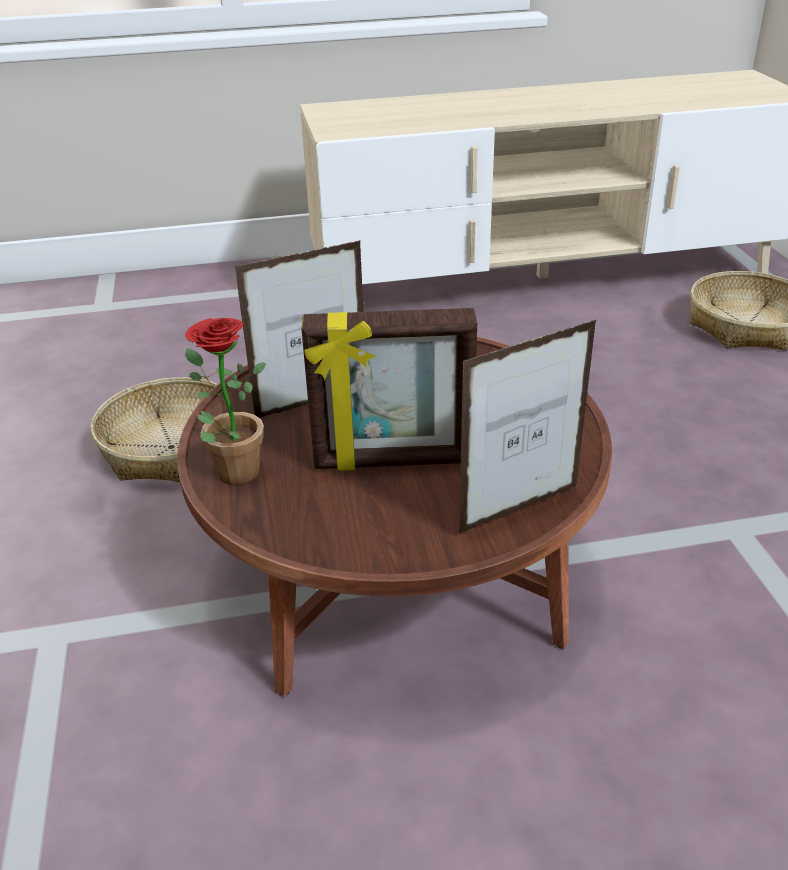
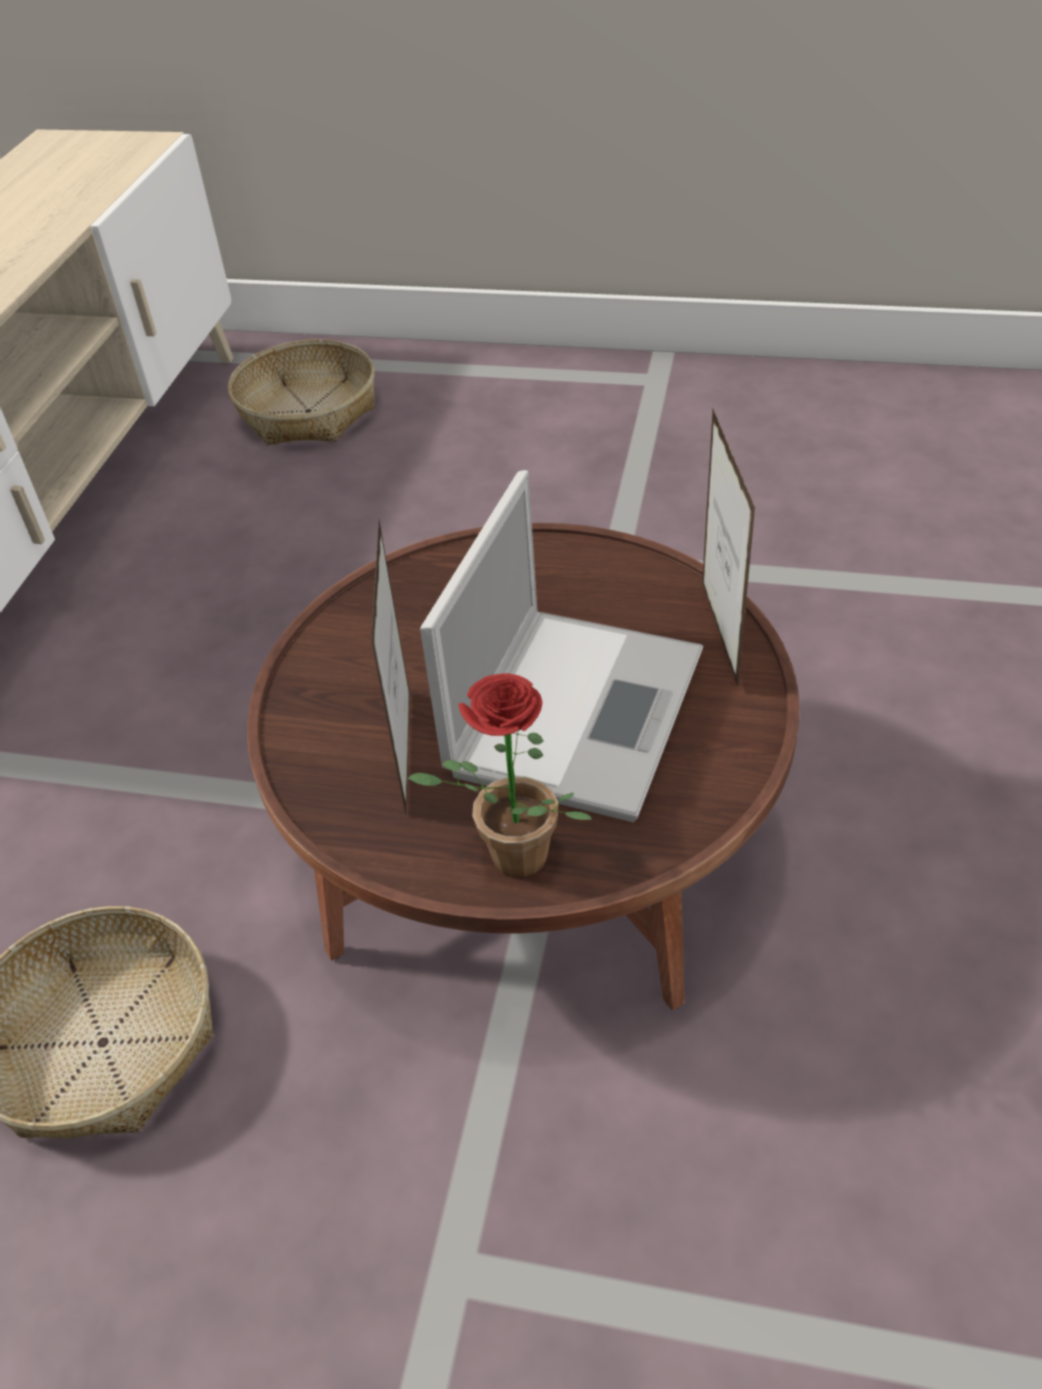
camera: 65 degrees left, 10 degrees up
(393, 461) = (577, 707): picture frame -> laptop

